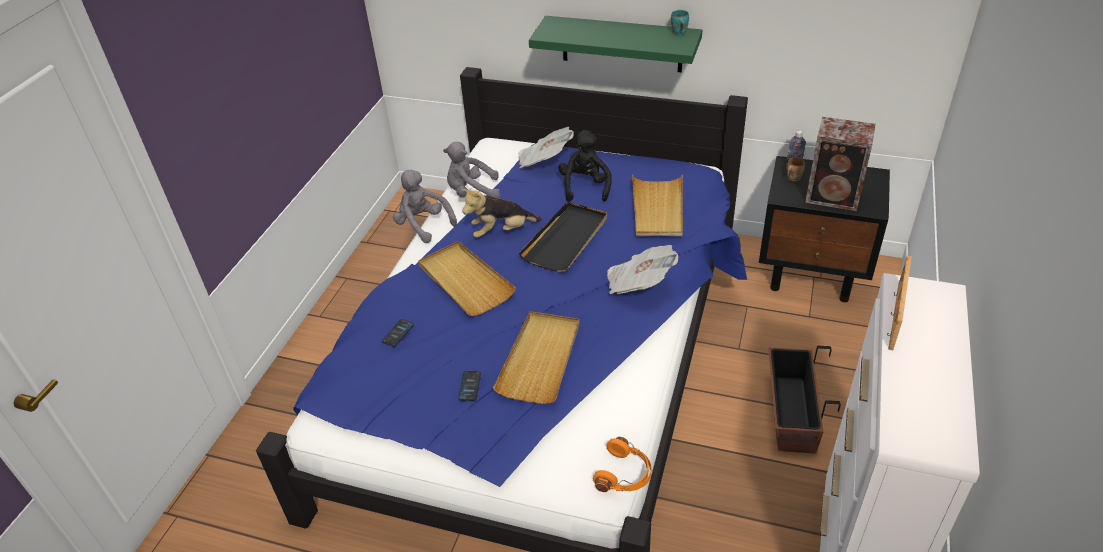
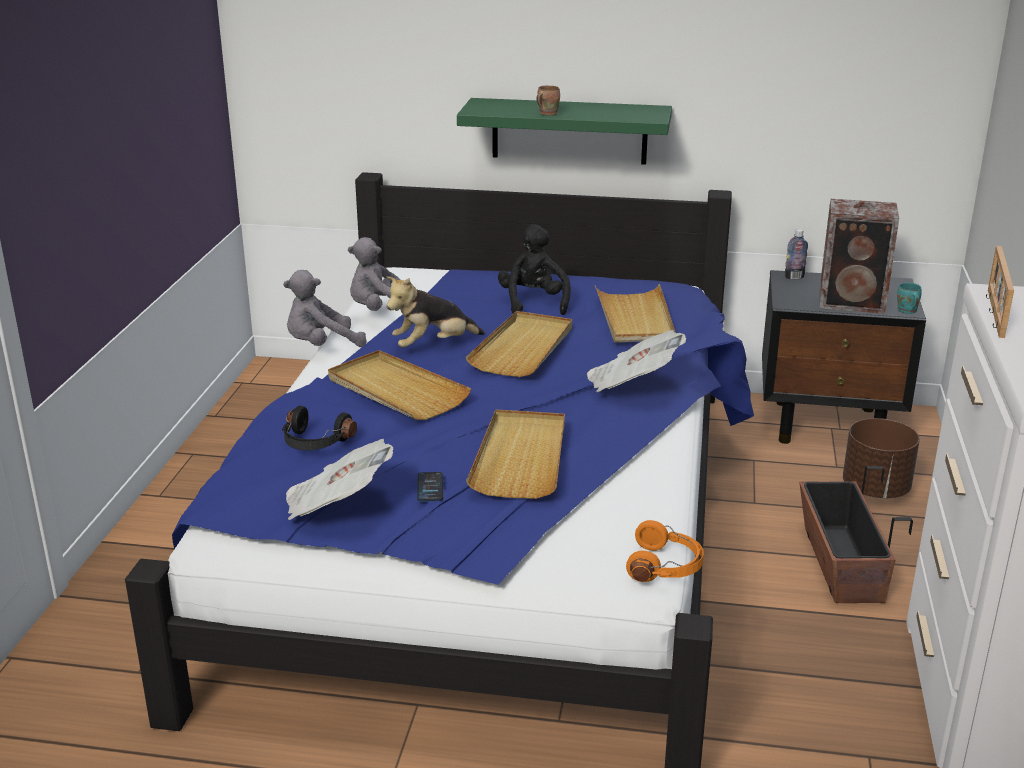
camera: 10 degrees left, 15 degrees down
(398, 333) = (314, 443): phone -> black headphones
(423, 225) = (321, 346): grey plush toy -> grey plush toy turned 60 degrees counterclockwise
(544, 161) = (472, 281): newspaper -> newspaper (337, 505)
(566, 239) = (523, 348): black tray -> beige tray
(678, 33) = (644, 108): turquoise mug -> turquoise mug (906, 311)
(792, 178) = (796, 288): brown mug -> brown mug (546, 113)
(834, 341) = (876, 490): none -> brown planter

